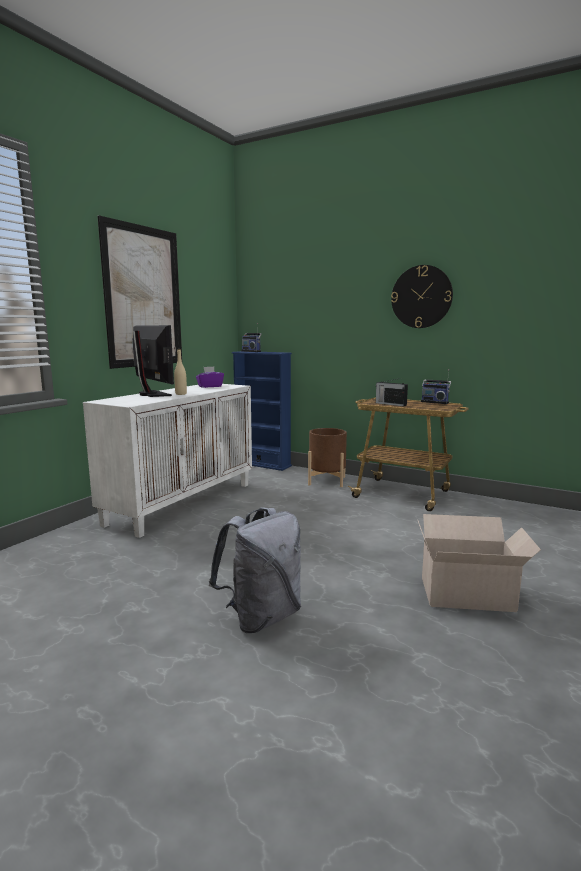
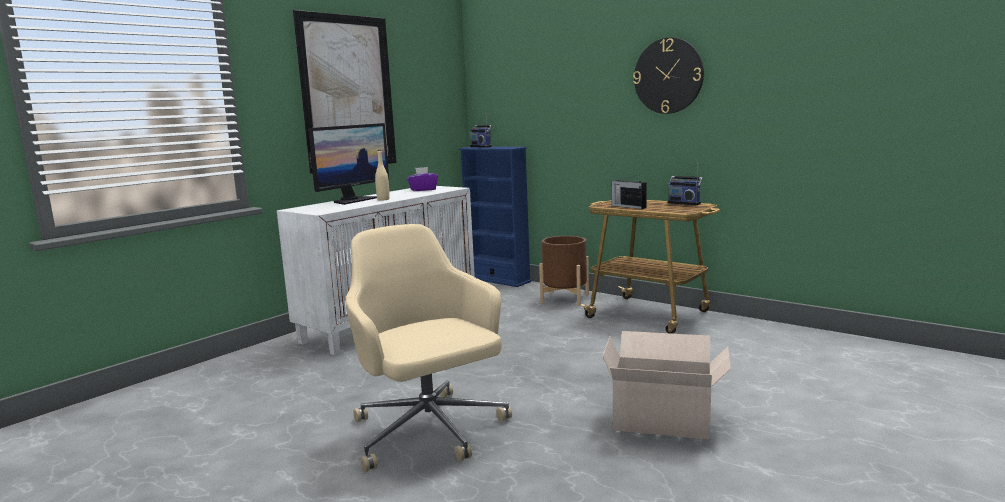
camera: 10 degrees right, 0 degrees up
(152, 394) = (353, 200): monitor -> monitor turned 60 degrees clockwise
(261, 617) = (429, 432): grey backpack -> beige office chair

